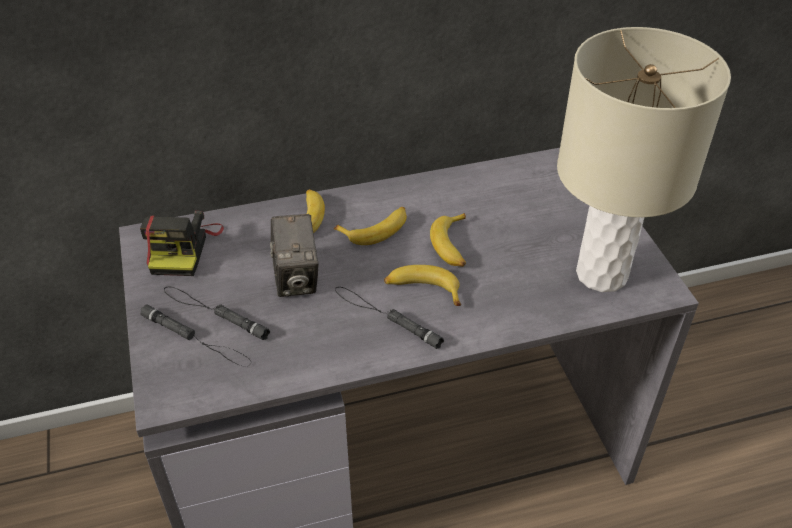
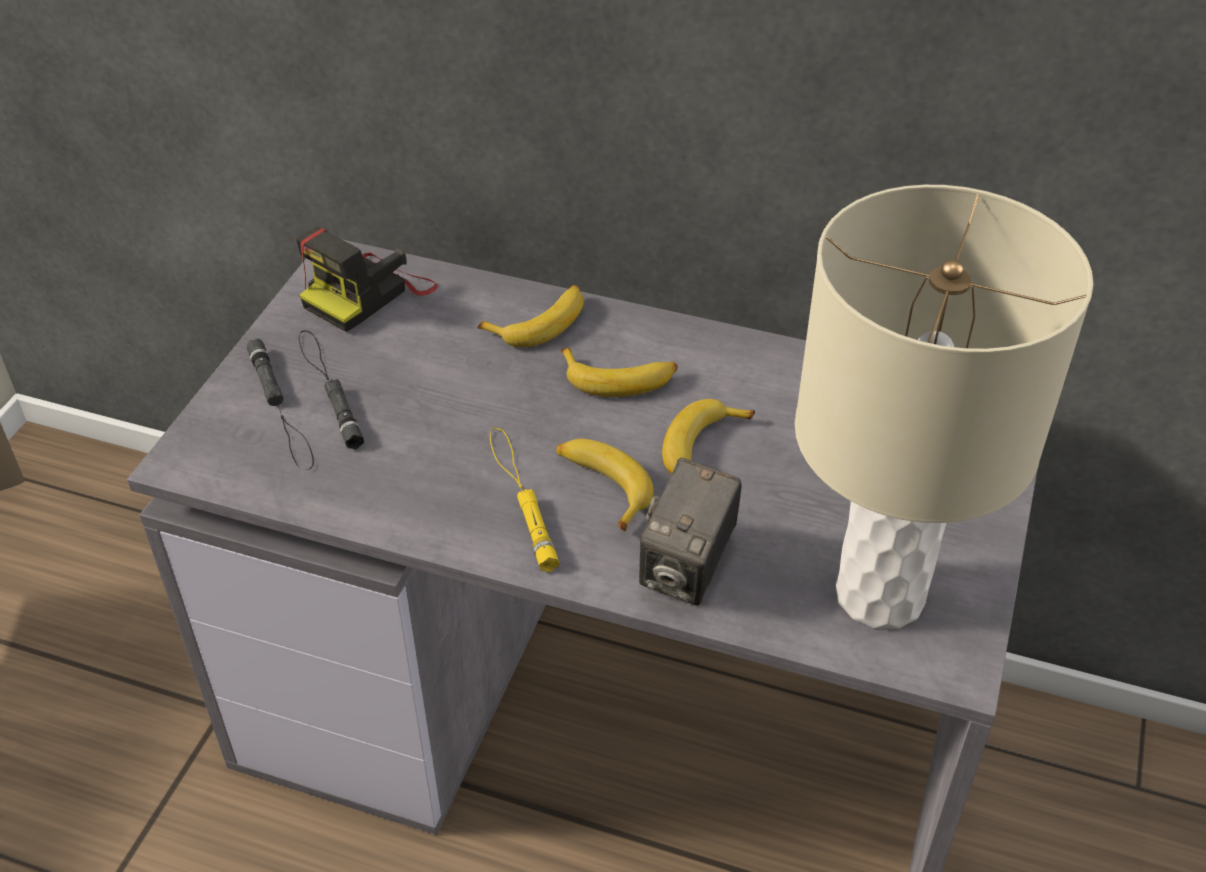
camera: 35 degrees right, 0 degrees up
(296, 278) = (460, 393): camera -> camera (687, 569)
(386, 317) = (521, 497): black flashlight -> yellow flashlight

